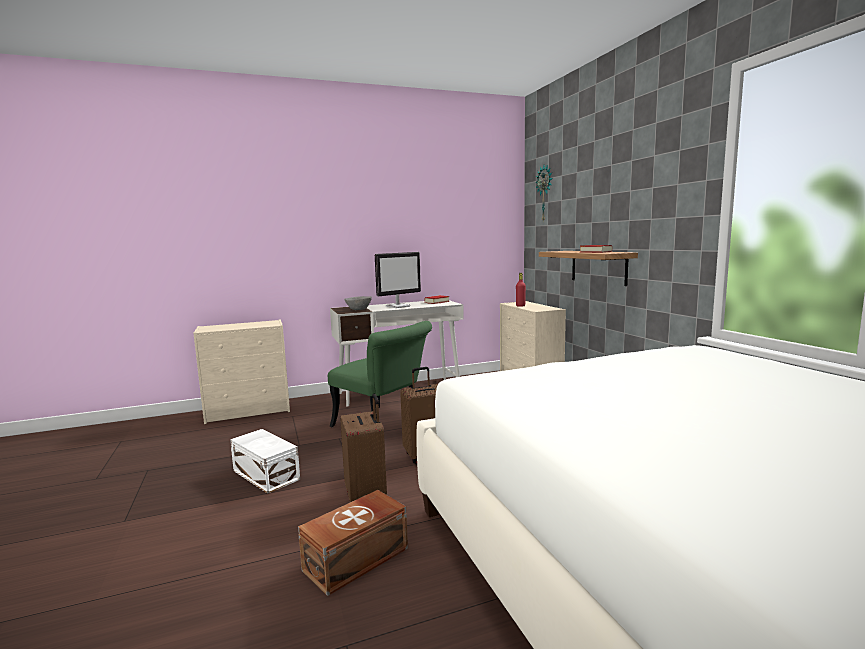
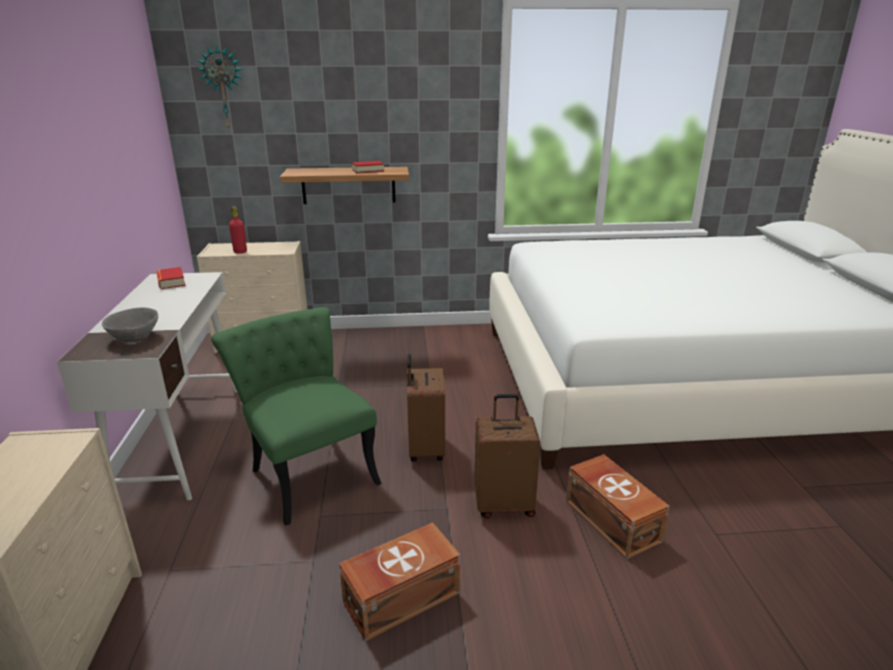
camera: 75 degrees left, 15 degrees up
(266, 474) = (399, 597): white storage box -> brown storage box
(383, 425) = (308, 470): green chair -> green chair turned 90 degrees counterclockwise
(398, 306) = (162, 308): monitor -> none

